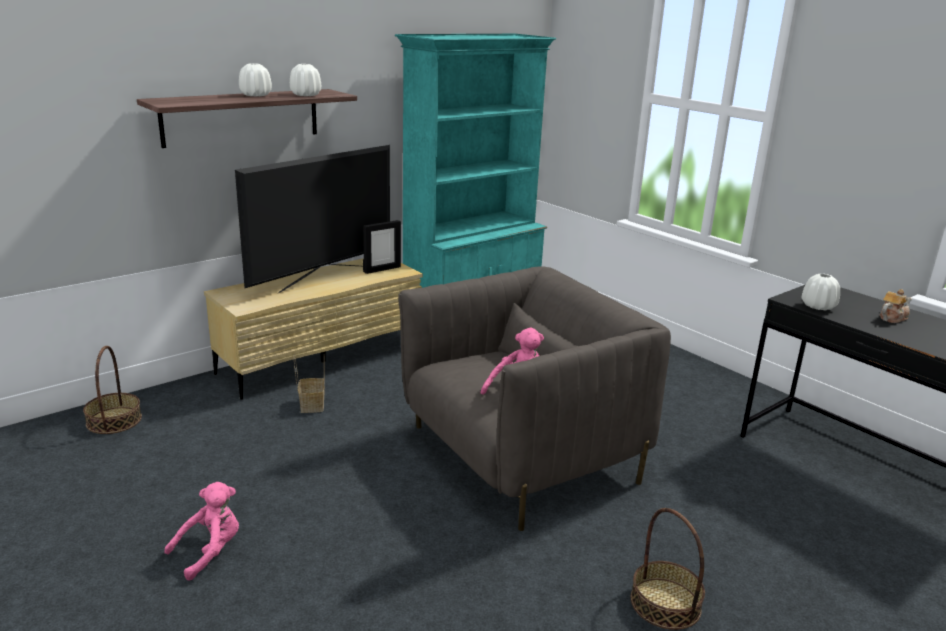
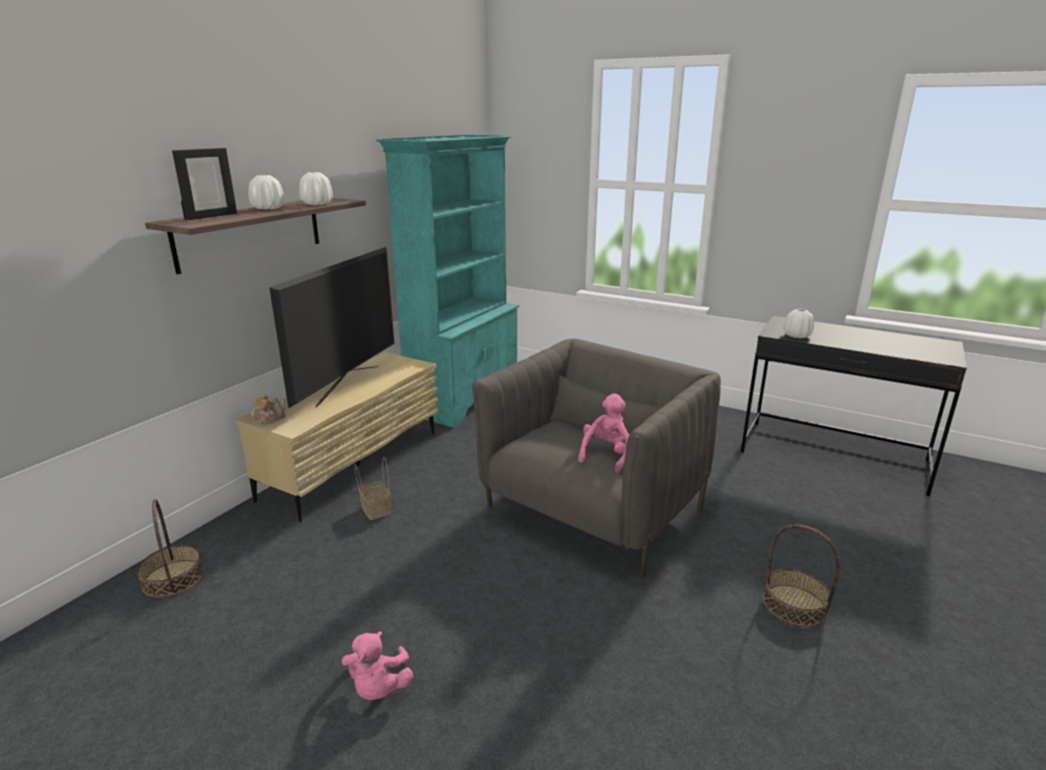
camera: 20 degrees left, 0 degrees up
(210, 552) = (378, 688): pink plush toy -> pink plush toy turned 150 degrees clockwise
(382, 269) = (396, 366): picture frame -> picture frame (211, 216)
(892, 318) = (851, 335): teapot -> teapot (270, 419)

